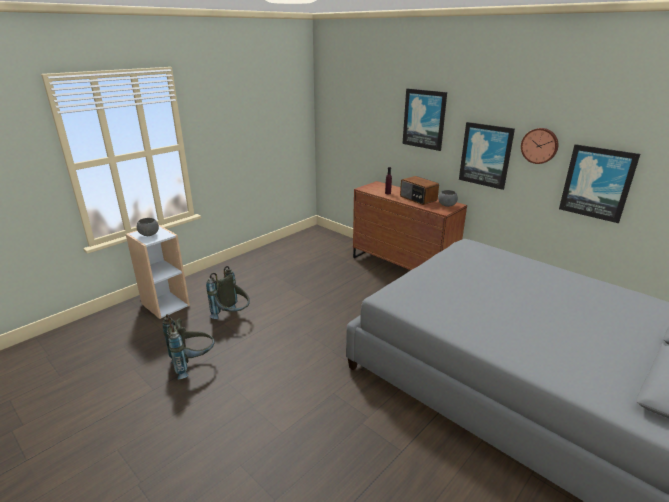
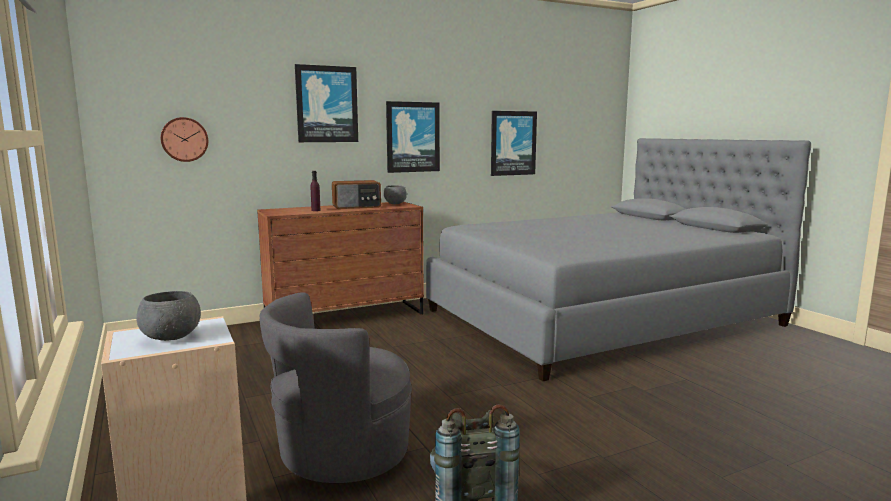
camera: 70 degrees left, 15 degrees down
(233, 316) = (341, 452): grey backpack -> grey armchair
(540, 145) = (463, 117): wall clock -> wall clock (184, 139)

